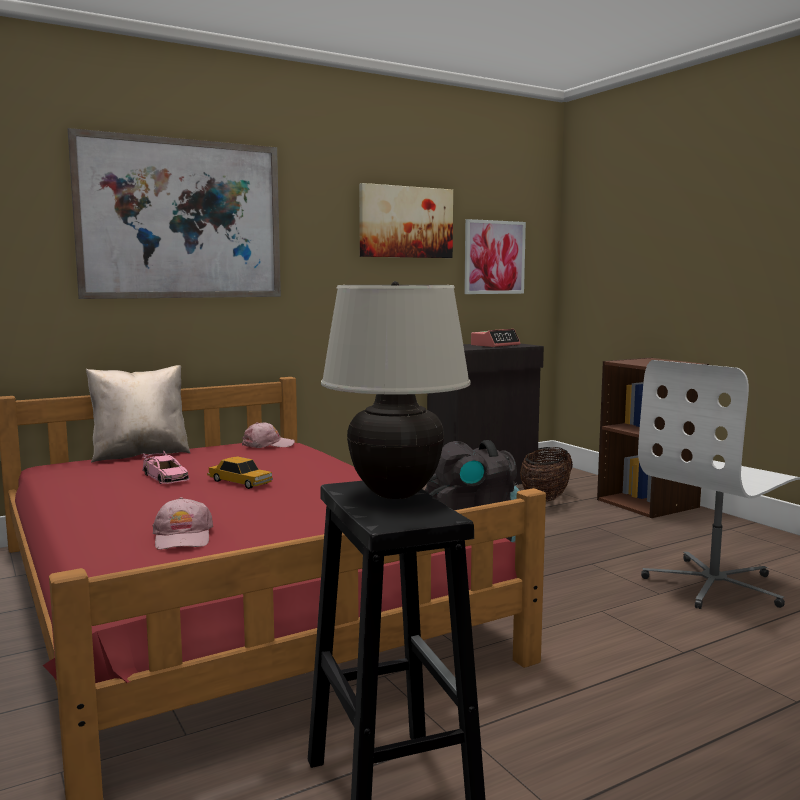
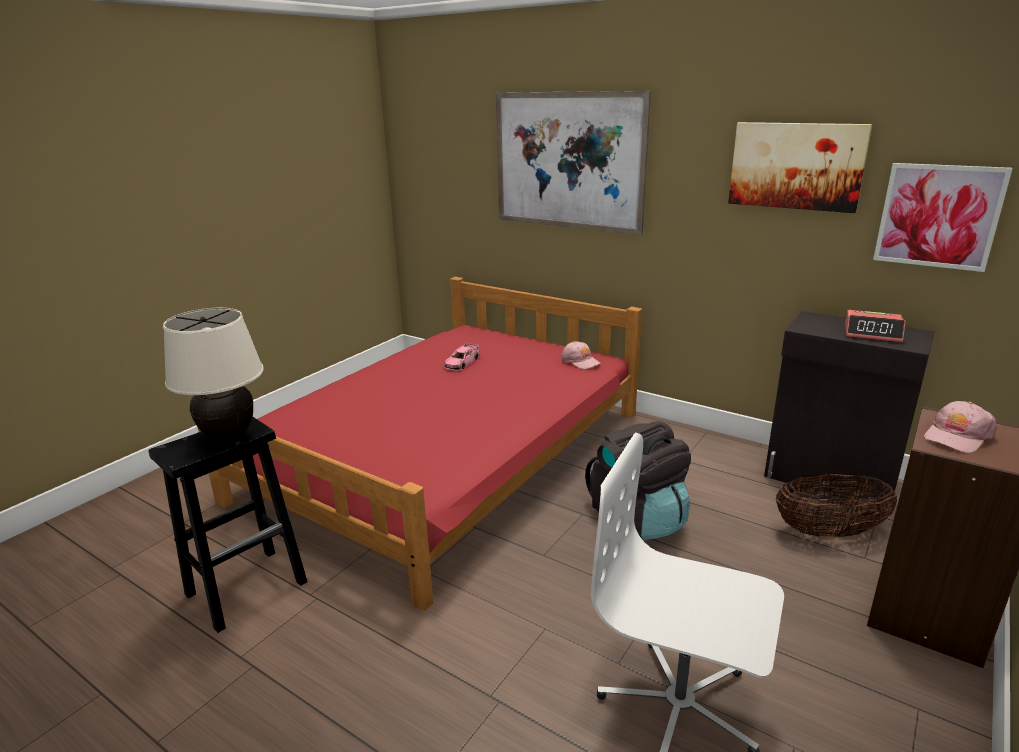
camera: 65 degrees right, 15 degrees up
(140, 454) = (515, 337): beige pillow -> none
(183, 537) = (351, 407): pink cap -> pink cap (957, 436)
(240, 482) = (471, 385): toy car -> none

